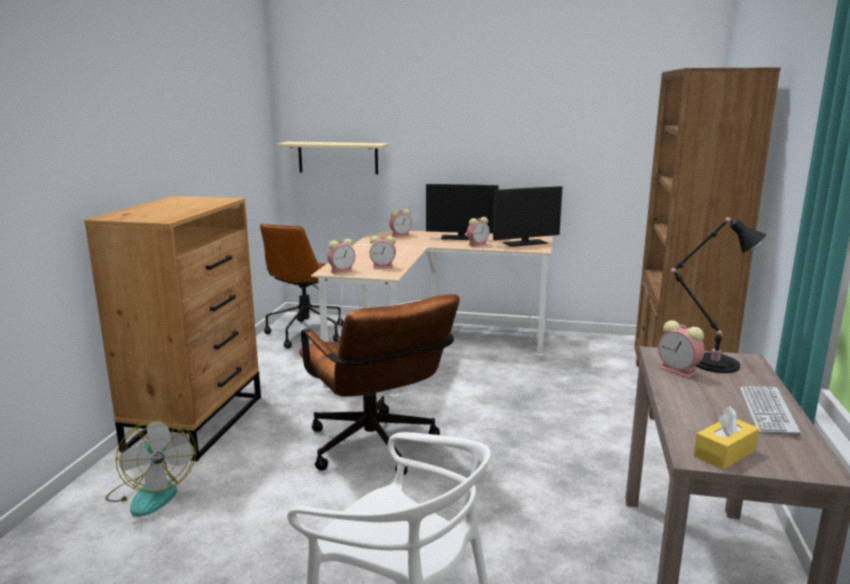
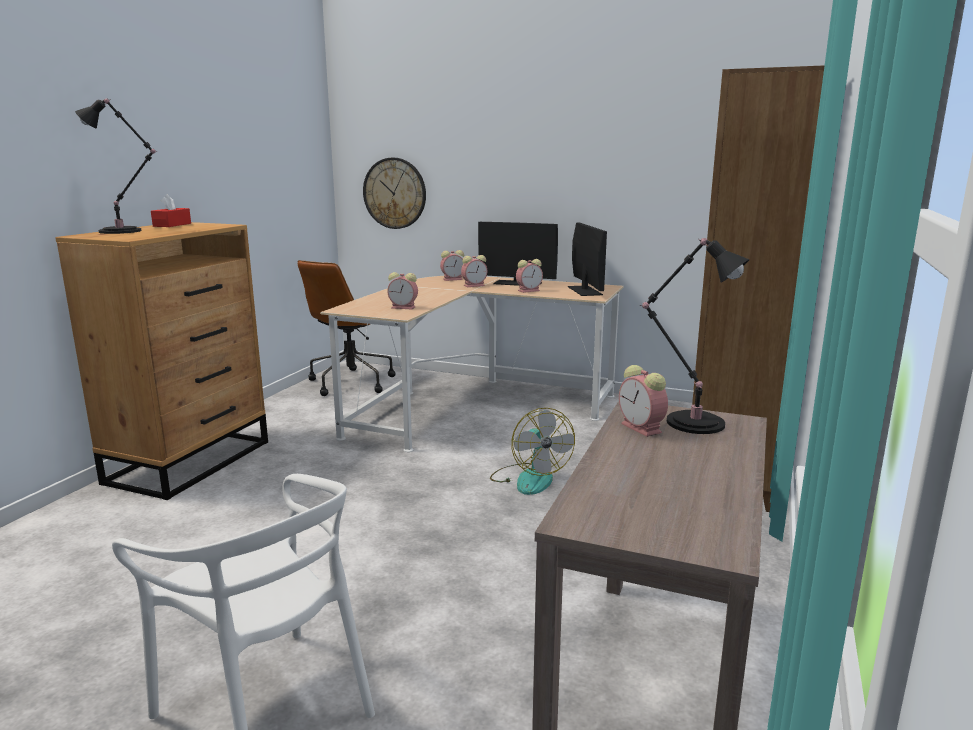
camera: 10 degrees right, 0 degrees up
(141, 210) = (124, 231): none -> black table lamp
(152, 493) = (105, 527): fan -> fan (529, 478)
(174, 200) = (172, 225): none -> red tissue box
(338, 157) = (395, 193): beige shelf -> wall clock
(342, 271) = (356, 310): alarm clock -> alarm clock (474, 285)
(376, 450) = (356, 505): brown office chair -> none
(525, 243) = (584, 291): monitor -> monitor turned 90 degrees counterclockwise
(724, 453) = (613, 521): yellow tissue box -> none
(767, 411) = (714, 479): keyboard -> none

